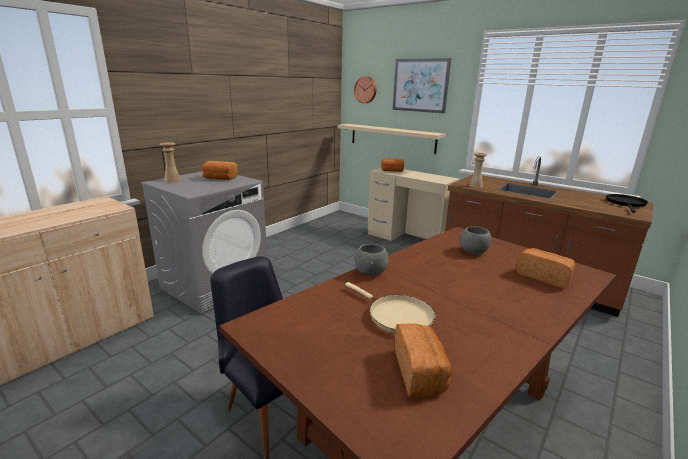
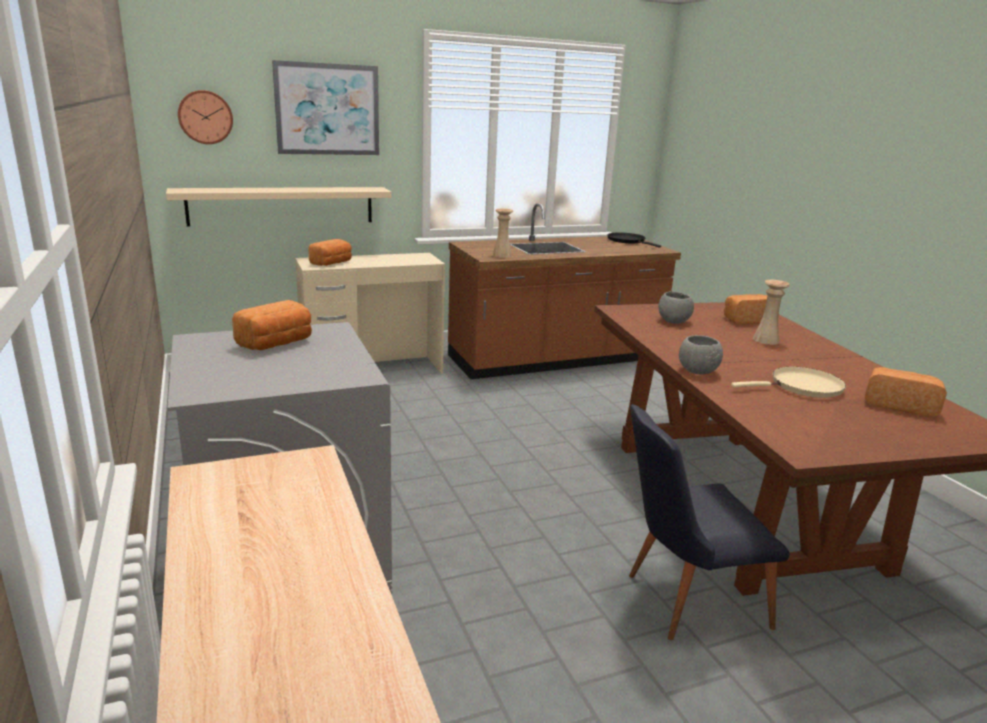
camera: 60 degrees left, 0 degrees up
(172, 180) = (213, 378): beige vase -> beige vase (766, 340)

